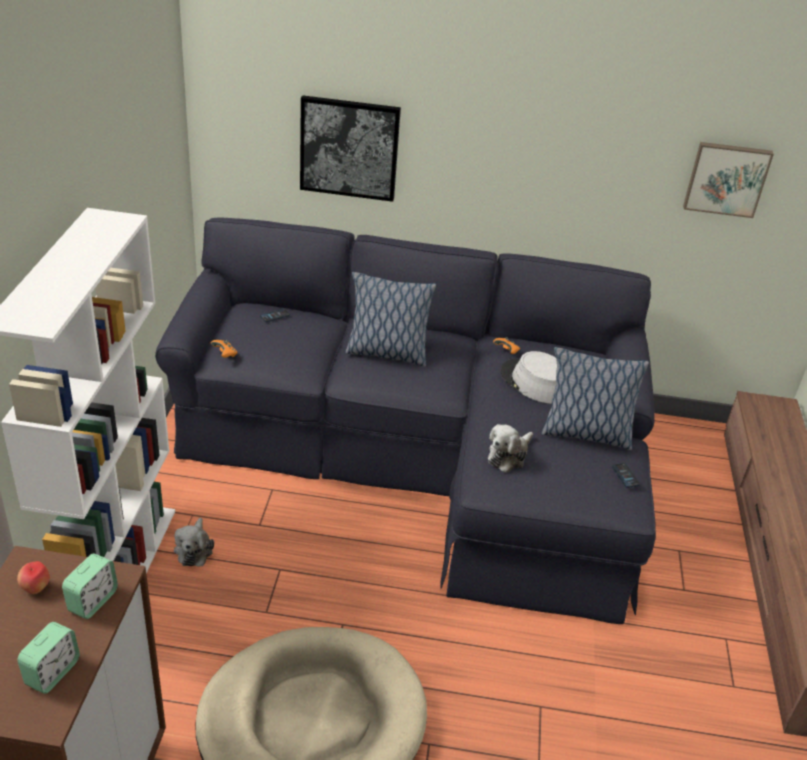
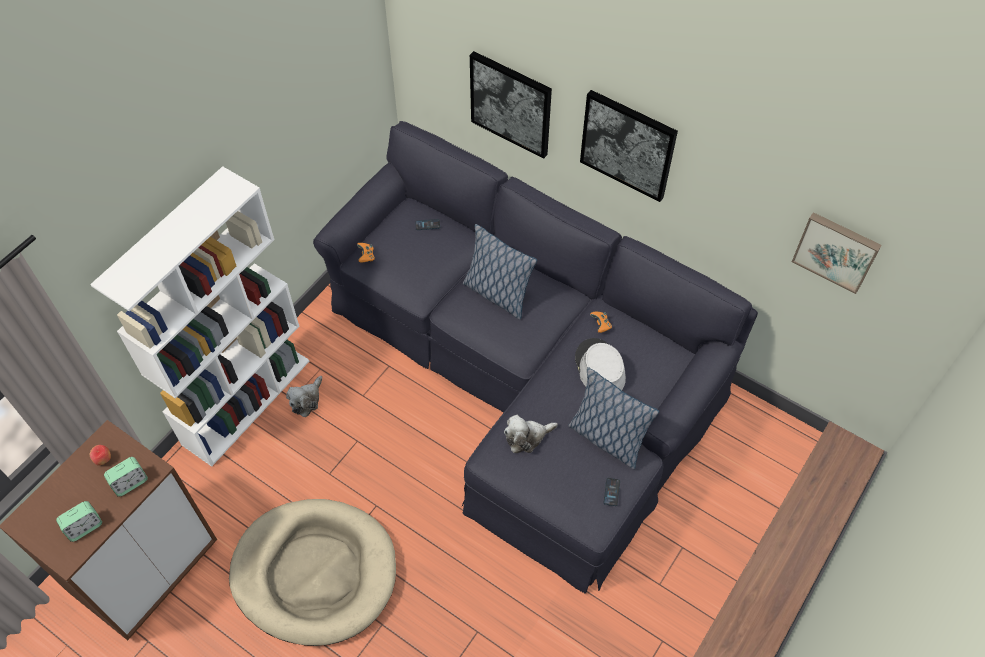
camera: 30 degrees right, 20 degrees up
(492, 144) = (628, 145): none -> picture

